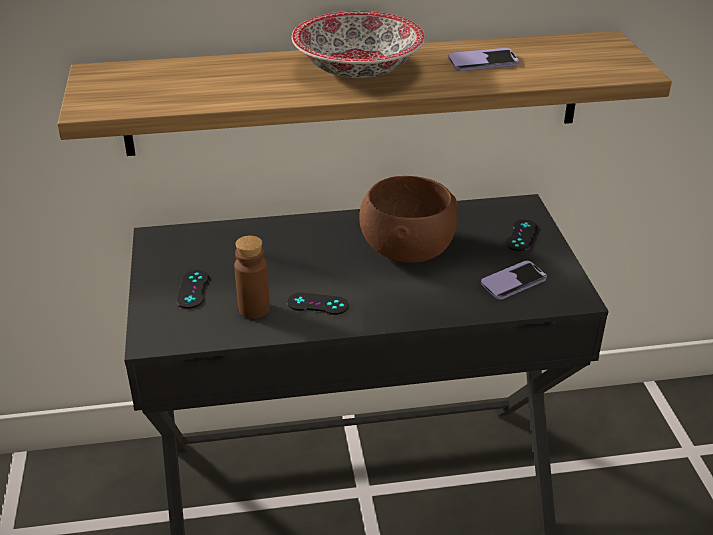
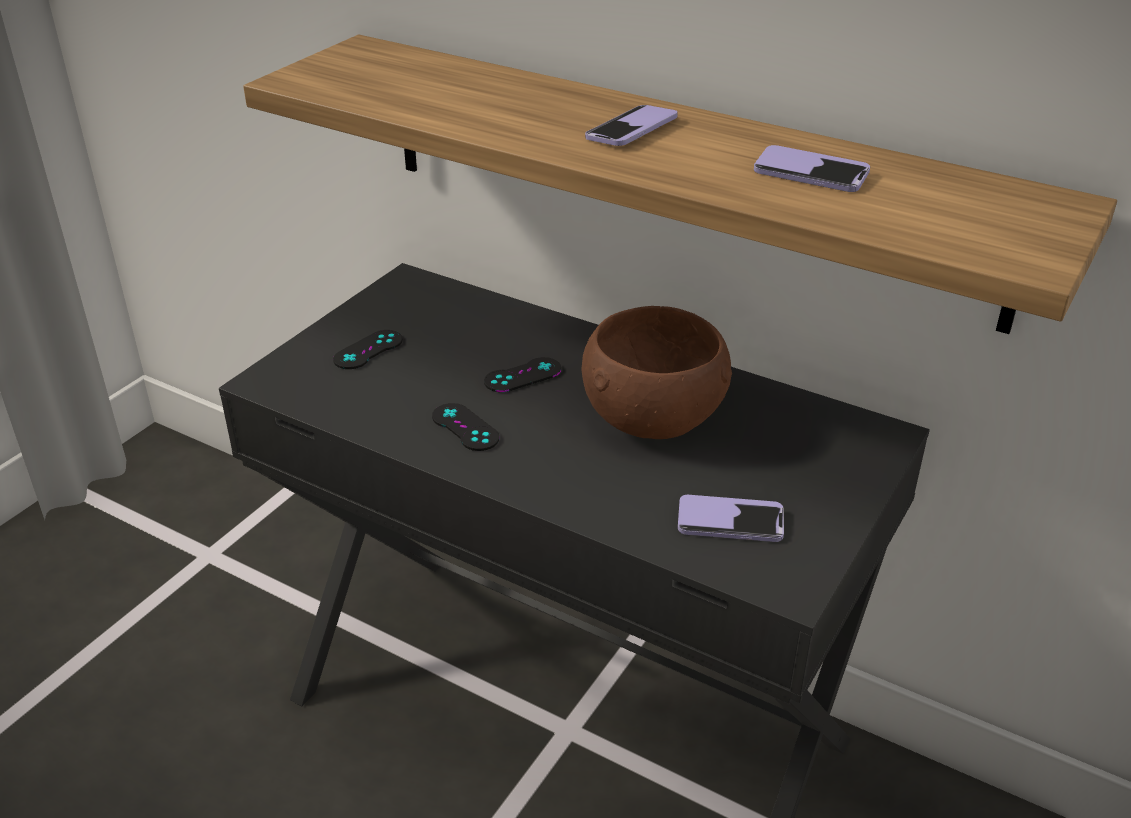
camera: 40 degrees right, 0 degrees up
(254, 309) = (396, 399): brown bottle -> none
(357, 69) = (631, 129): bowl -> phone
(521, 235) = (825, 470): black game controller -> black game controller (522, 375)

